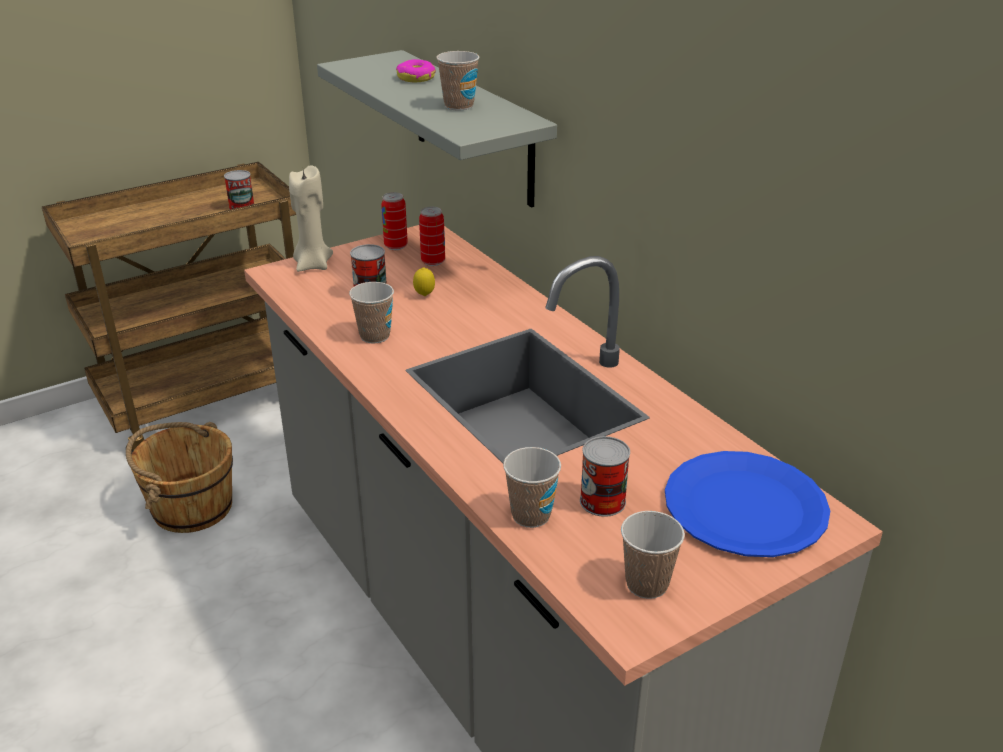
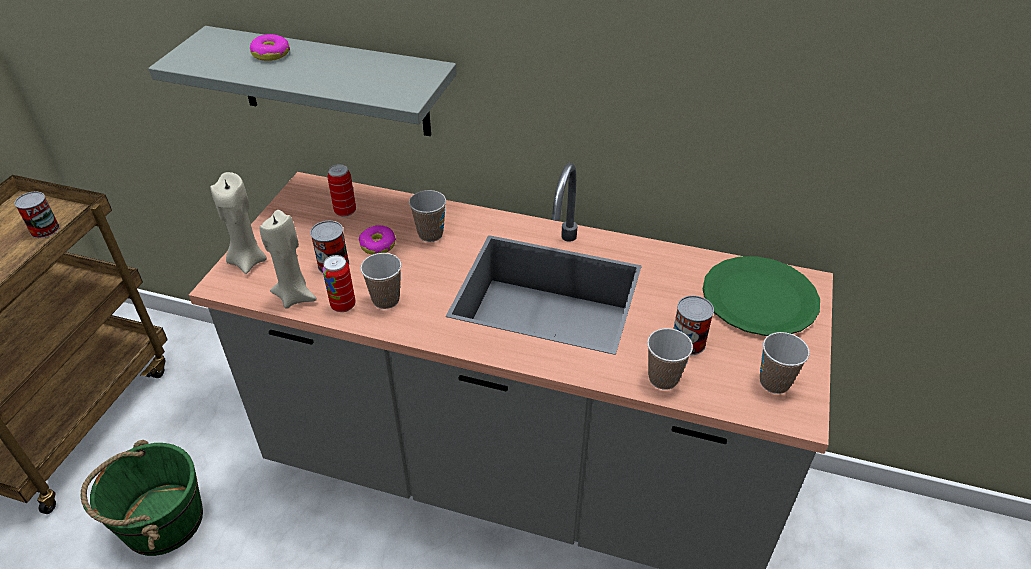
camera: 40 degrees left, 10 degrees up
(191, 507) = (161, 521): brown bucket -> green bucket
(312, 303) = (295, 296): none -> beige candle
(396, 246) = (296, 210): can -> can (343, 305)
(424, 296) = (378, 245): lemon -> donut
(459, 106) = (355, 72): cup -> cup (430, 234)
(745, 507) = (759, 298): blue plate -> green plate

